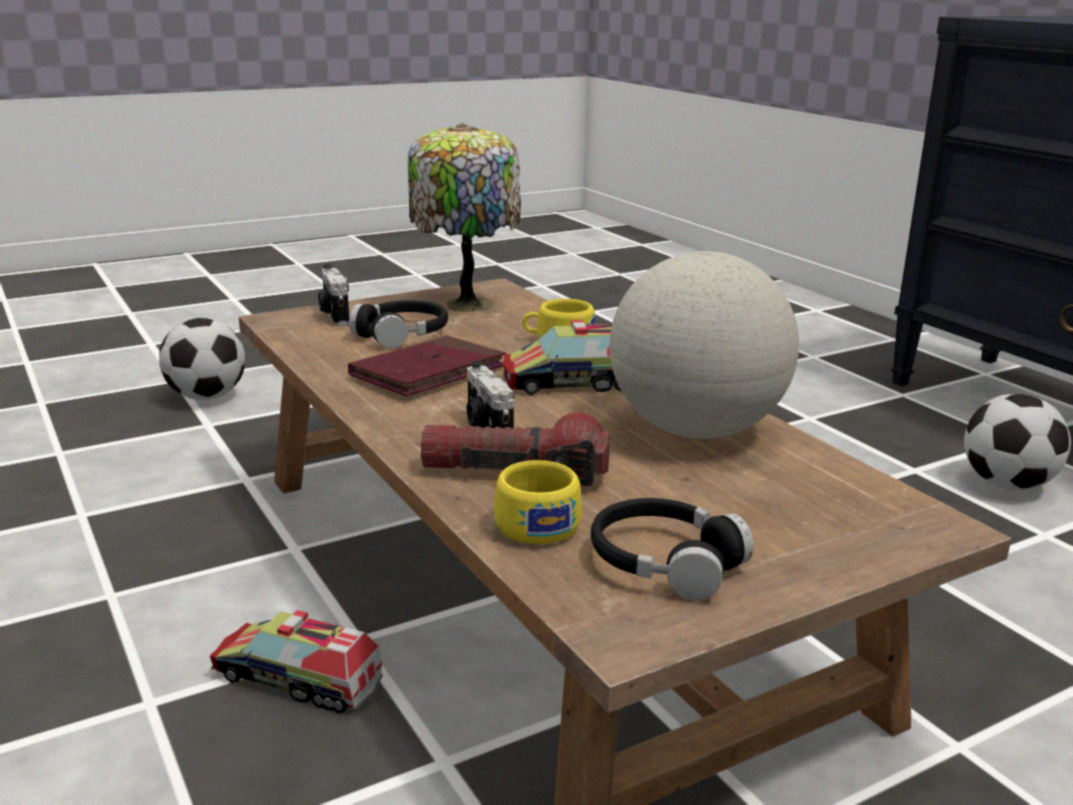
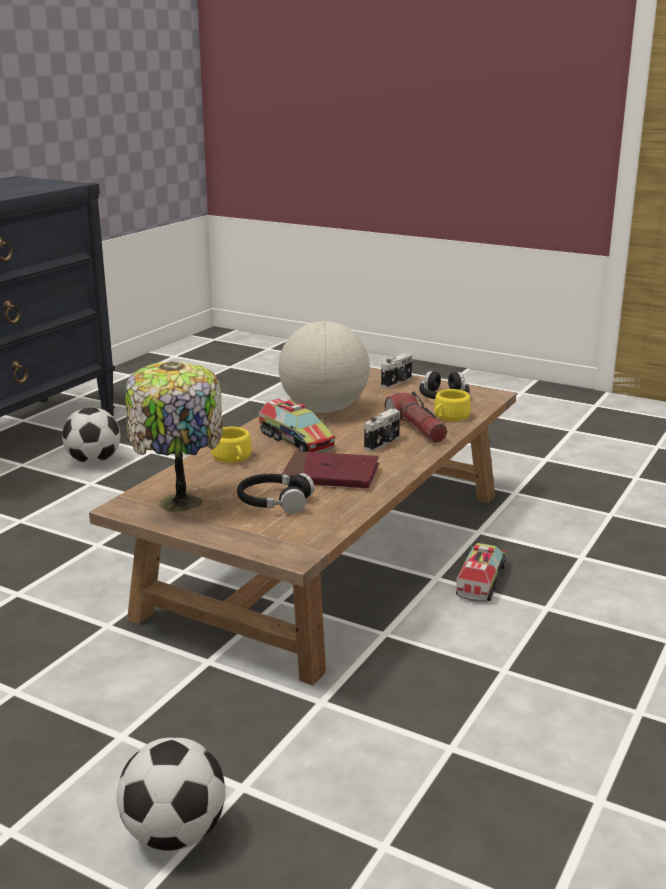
camera: 120 degrees left, 0 degrees up
(297, 678) = (481, 580): toy truck -> toy truck turned 150 degrees counterclockwise
(334, 315) = (260, 538): camera -> camera (397, 382)

